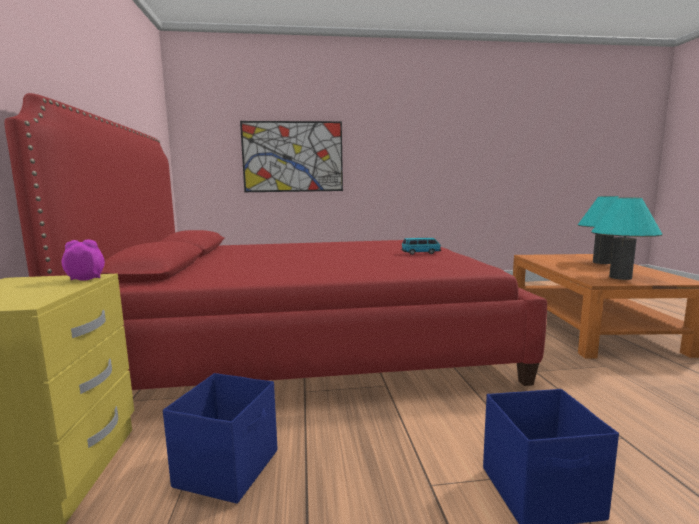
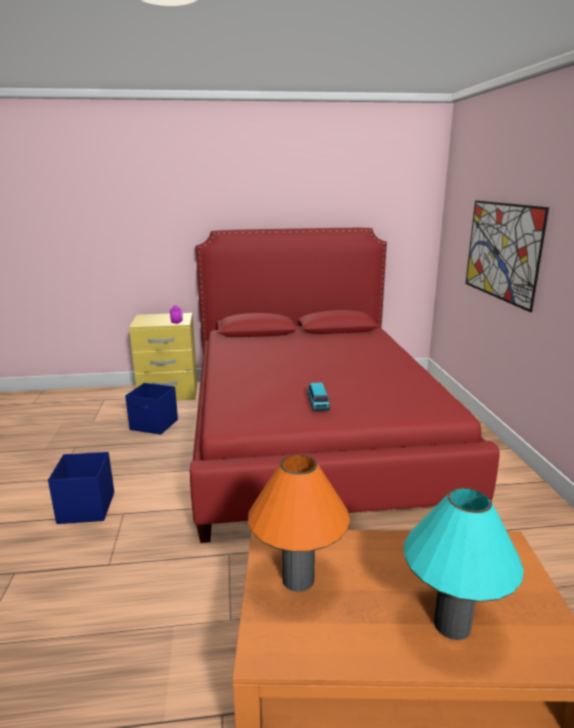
camera: 90 degrees right, 10 degrees up
(620, 277) = (298, 579): turquoise table lamp -> orange table lamp

